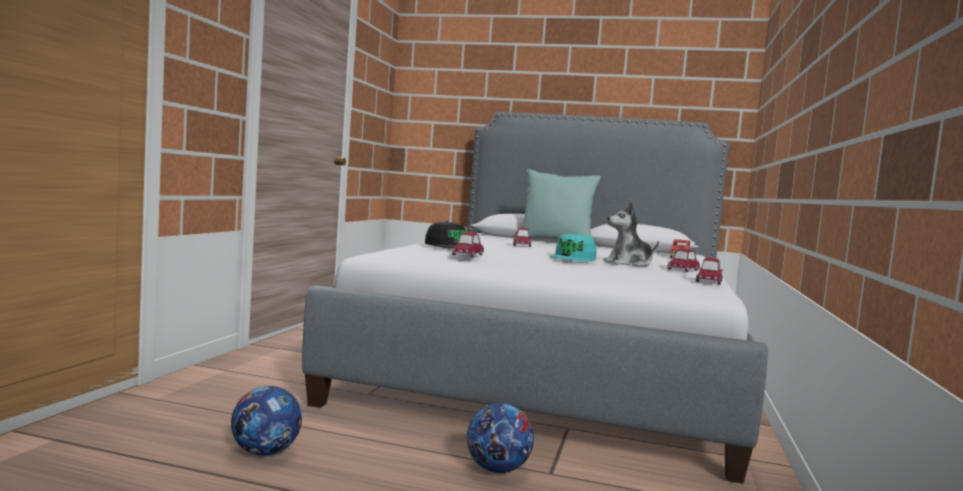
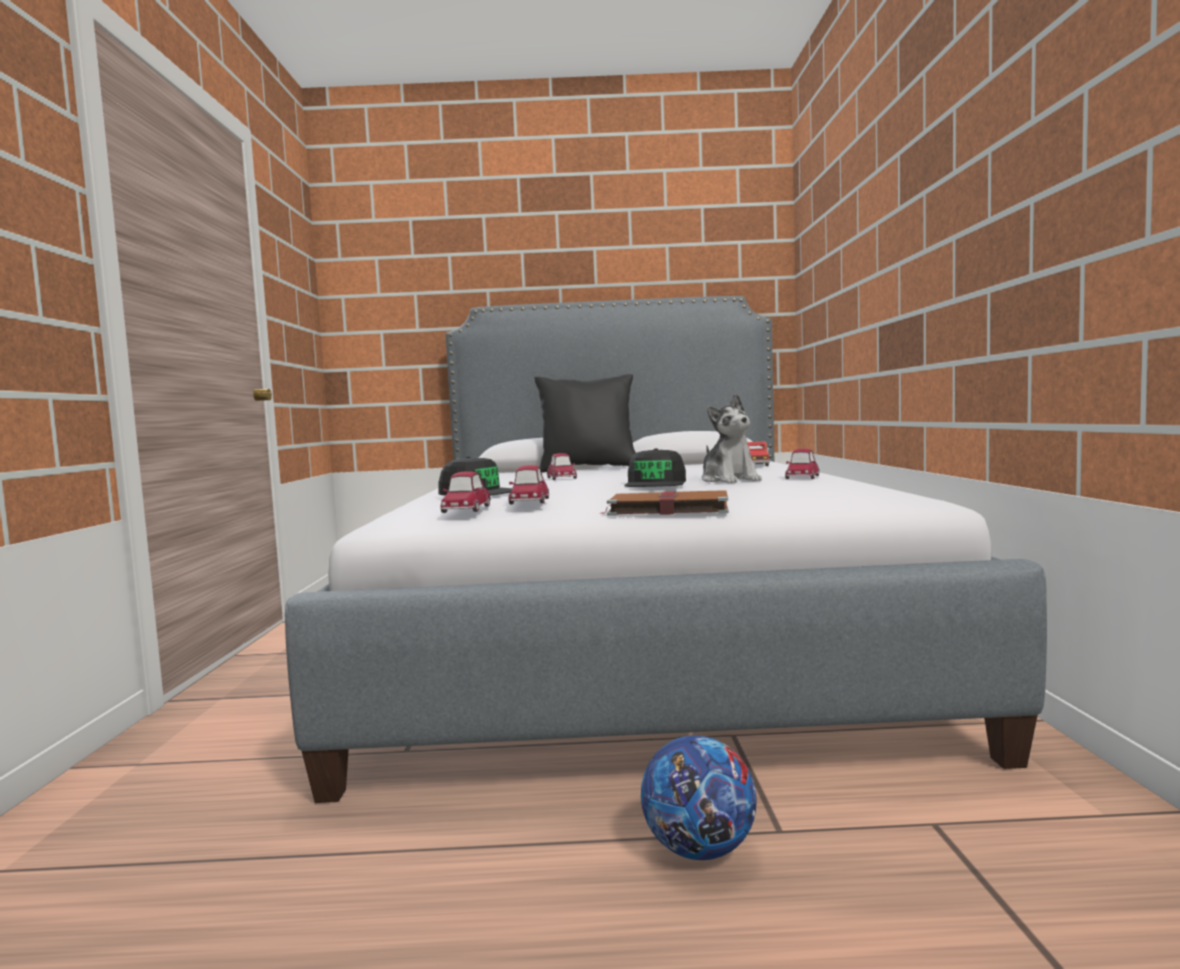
camera: 15 degrees left, 0 degrees up
(265, 452) = (275, 945): football -> none
(542, 272) = (666, 509): none -> brown book
(556, 242) = (589, 469): turquoise pillow -> black pillow
(573, 258) = (656, 483): turquoise cap -> black cap
(629, 264) = (729, 480): plush toy -> plush toy turned 75 degrees counterclockwise
(709, 282) = (869, 486): toy car -> toy car (466, 509)

